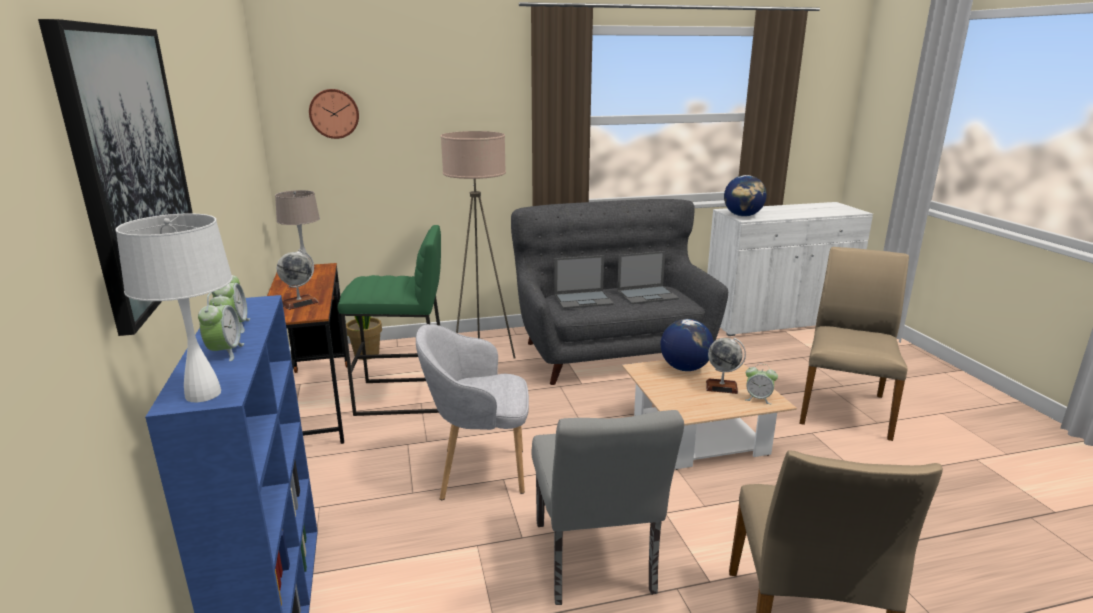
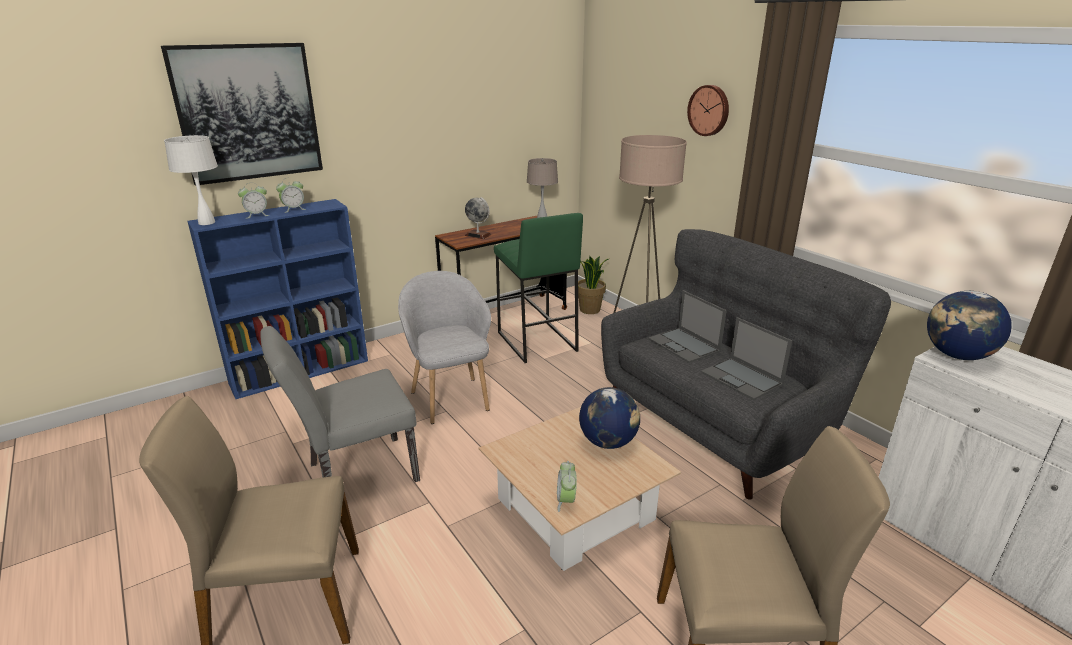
camera: 70 degrees right, 5 degrees up
(334, 113) = (617, 103): wall clock -> wall clock (709, 110)
(721, 387) = (578, 472): globe -> none

